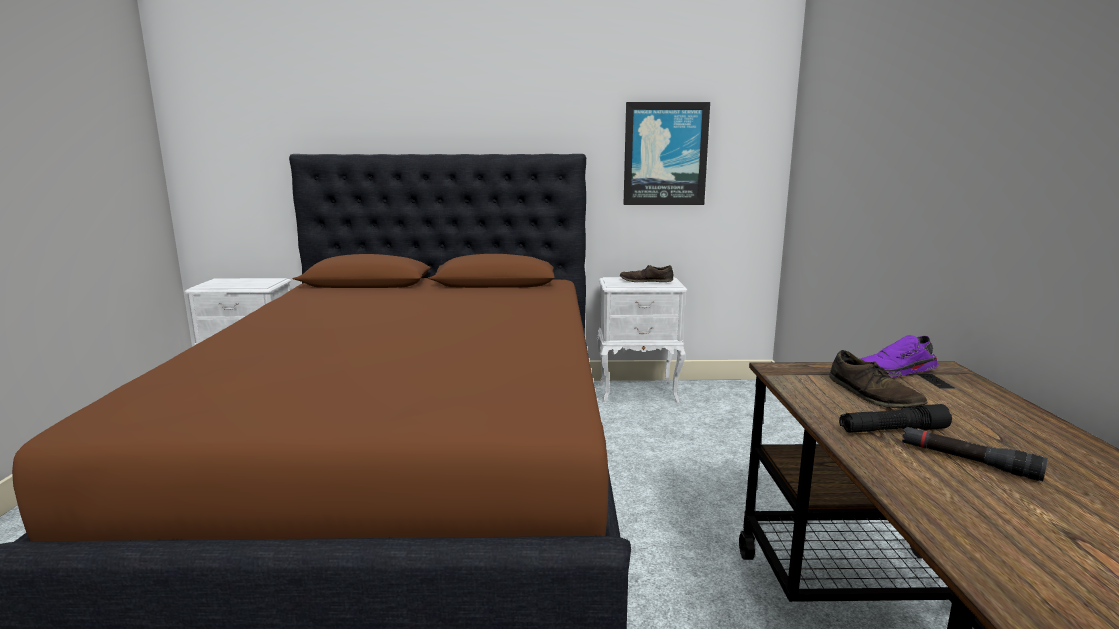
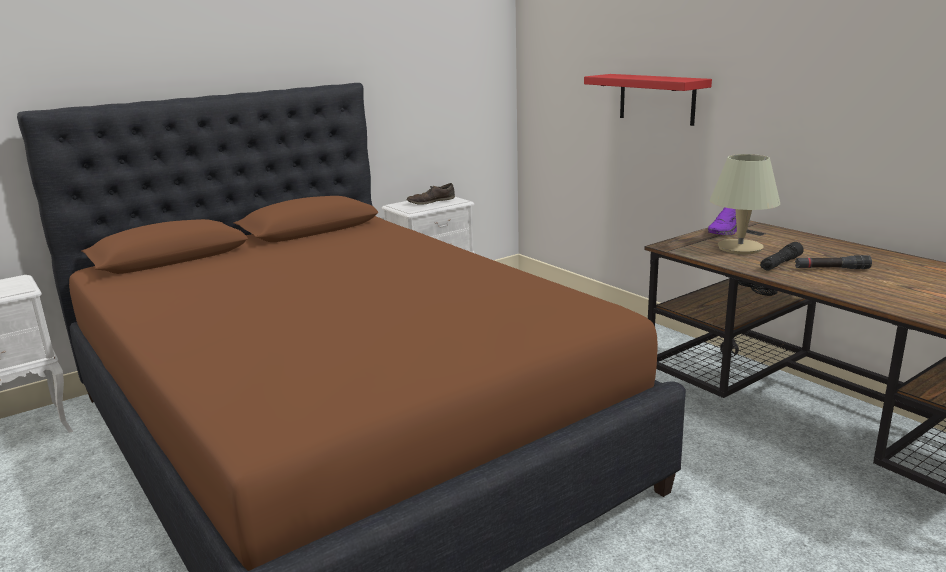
camera: 35 degrees left, 5 degrees up
(665, 154) = (421, 76): picture -> none
(873, 395) = (740, 248): brown shoe -> beige table lamp
(893, 188) = (656, 99): none -> red shelf

